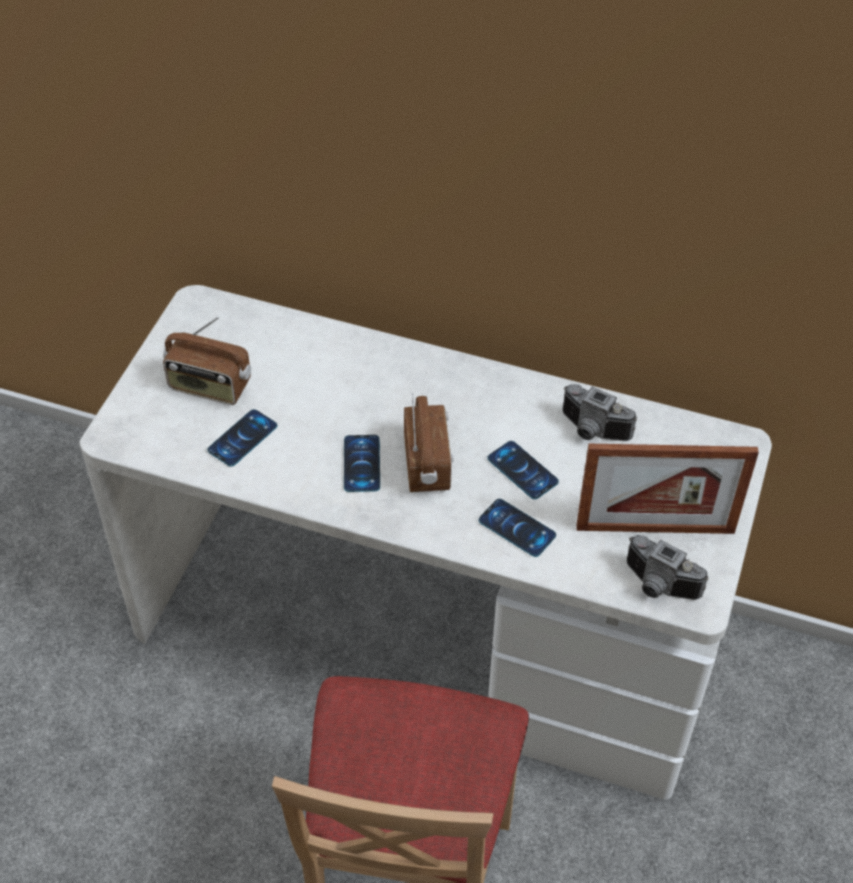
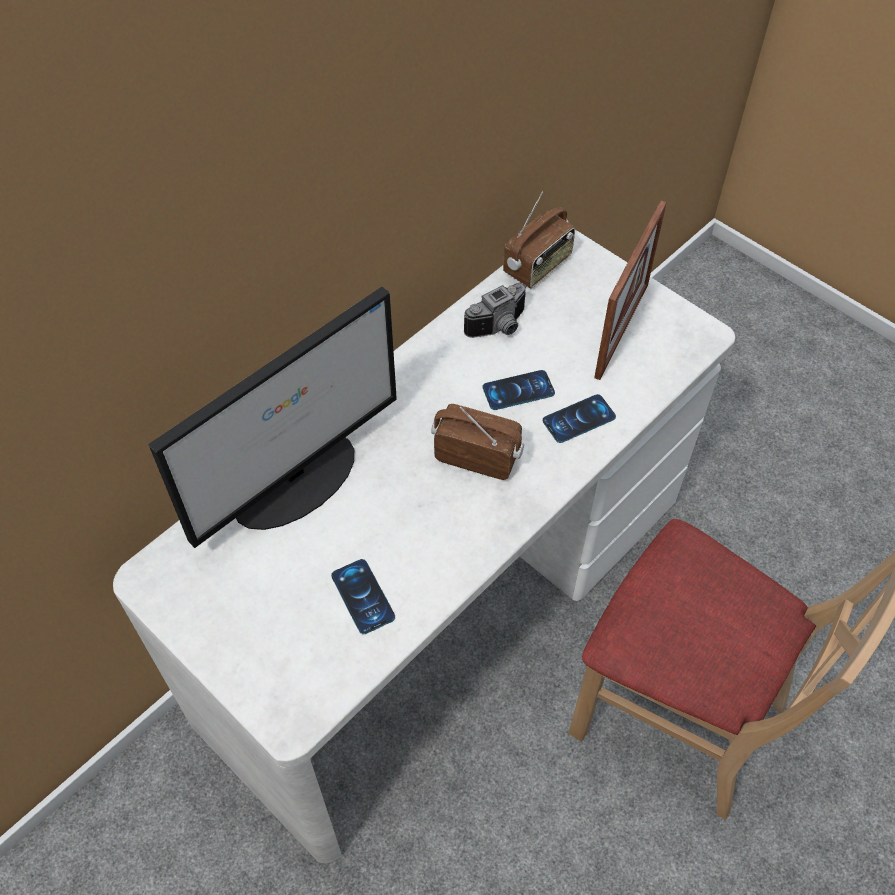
camera: 65 degrees left, 5 degrees up
(209, 387) = (276, 604): radio -> radio (538, 266)
(334, 353) = (297, 479): none -> monitor
(361, 463) = (449, 506): phone -> none
(657, 586) = (678, 352): camera -> none

